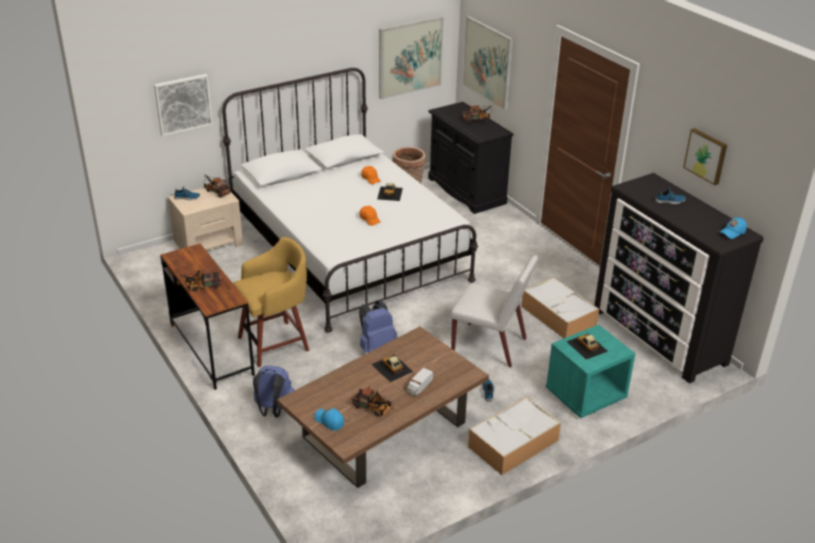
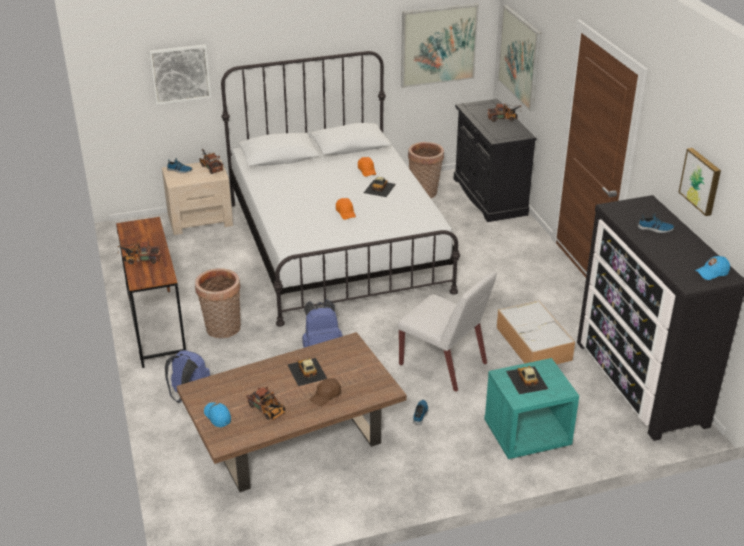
camera: 15 degrees right, 0 degrees up
(276, 343) = (222, 330): yellow stool -> basket
(419, 387) = (326, 396): toy truck -> brown cap
(512, 444) = (423, 475): storage box -> none

